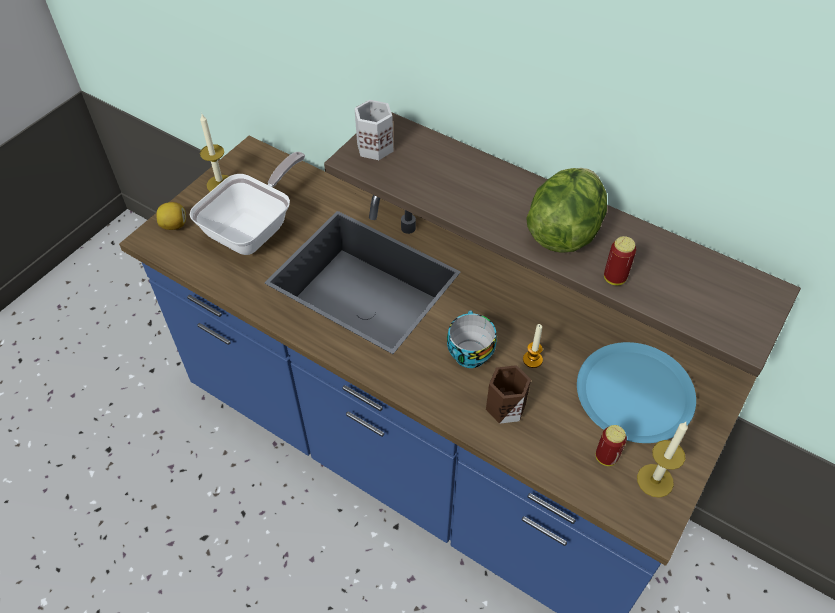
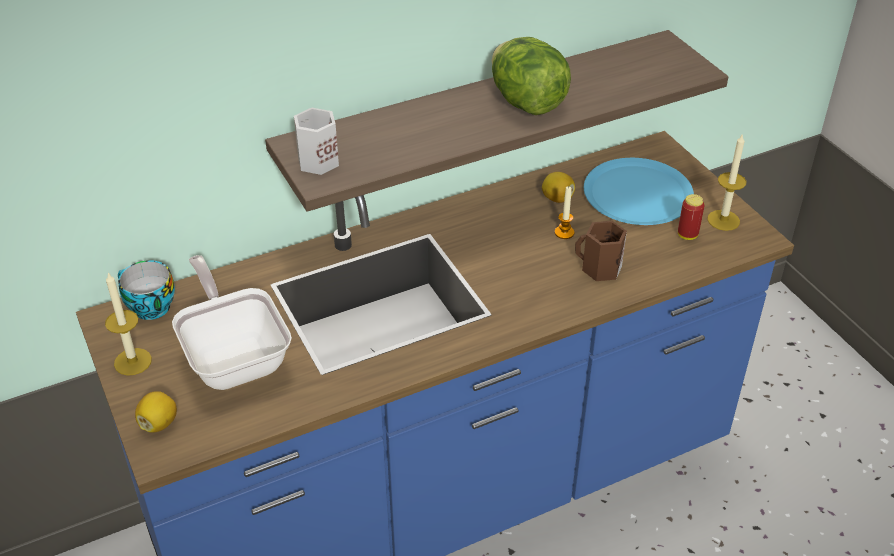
camera: 60 degrees left, 10 degrees down
(468, 352) = (527, 266): cup -> cup (148, 307)
(575, 335) = (557, 198): none -> lemon
(614, 278) = (596, 99): can -> none

